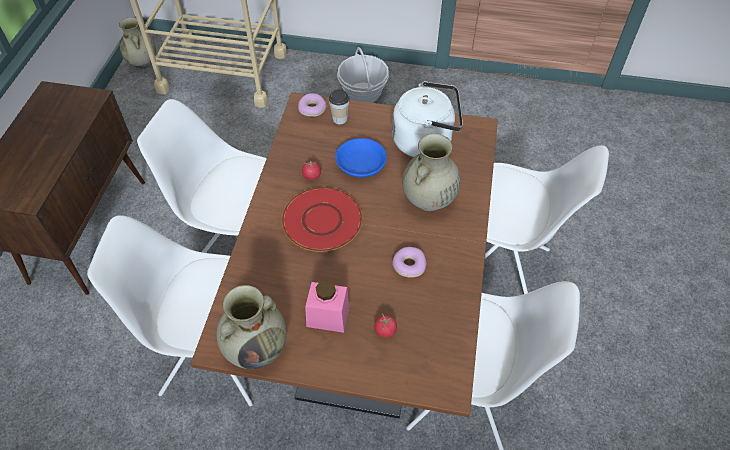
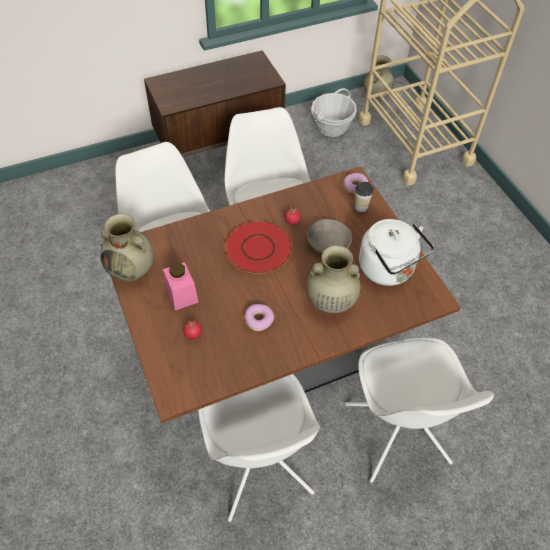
camera: 55 degrees right, 0 degrees up
(360, 164) = (328, 242): blue bowl -> grey bowl
(363, 93) = (485, 236): basket -> basket (331, 127)

